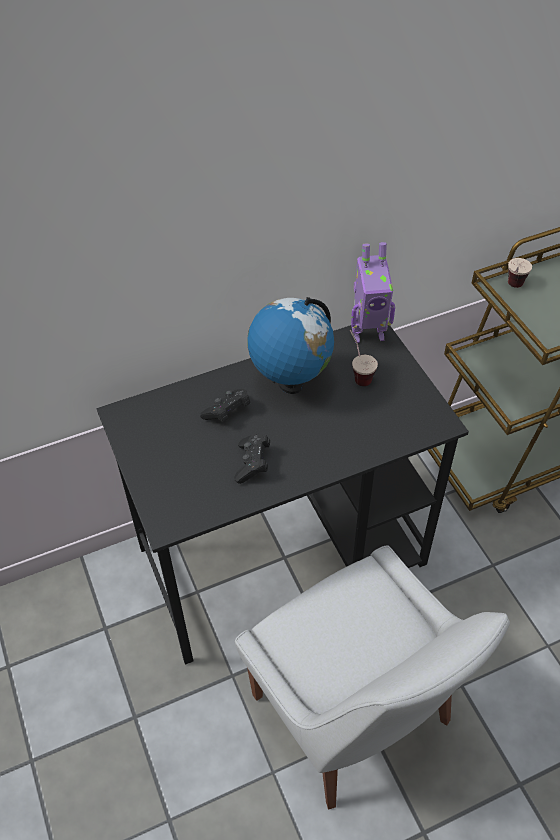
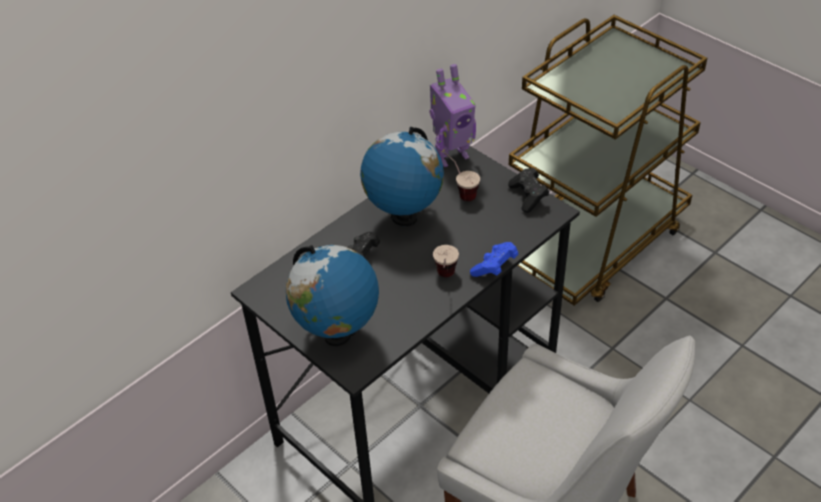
camera: 20 degrees left, 5 degrees down
(168, 484) = (337, 335): none -> globe
(252, 464) = (406, 294): black game controller -> black game controller (528, 196)
(352, 464) = (494, 267): none -> blue game controller
(512, 288) = (560, 84): cup -> cup (445, 279)

